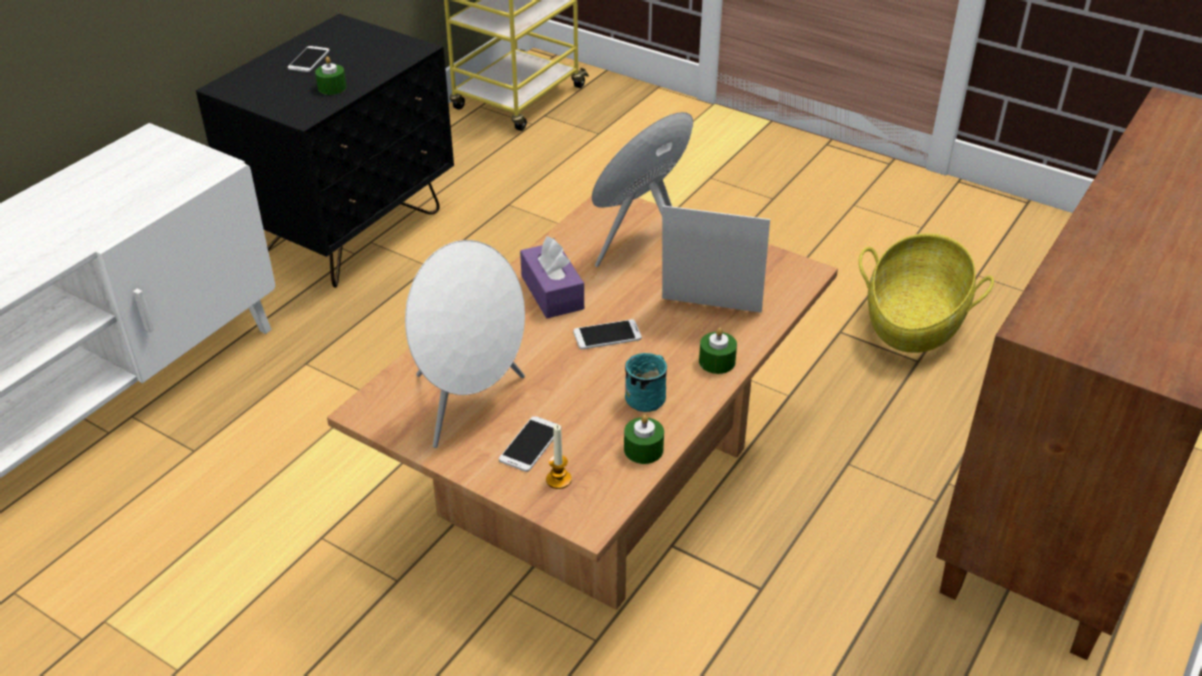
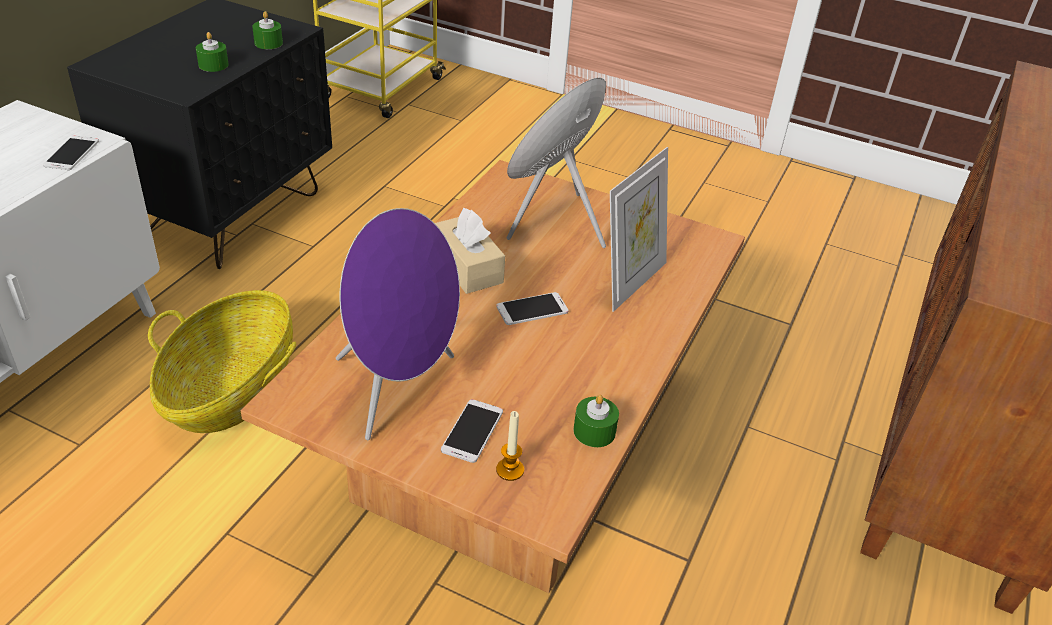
camera: 10 degrees left, 0 degrees up
(309, 59) = (186, 38): phone -> phone (72, 153)
(470, 405) = (399, 389): white speaker -> purple speaker
(552, 292) = (467, 266): purple tissue box -> beige tissue box
(649, 396) = (588, 372): turquoise mug -> none
(709, 311) = (631, 282): picture frame -> picture frame turned 120 degrees clockwise
(717, 361) = (649, 333): green candle -> green candle (268, 43)
(914, 321) = (780, 286): basket -> basket (231, 390)

